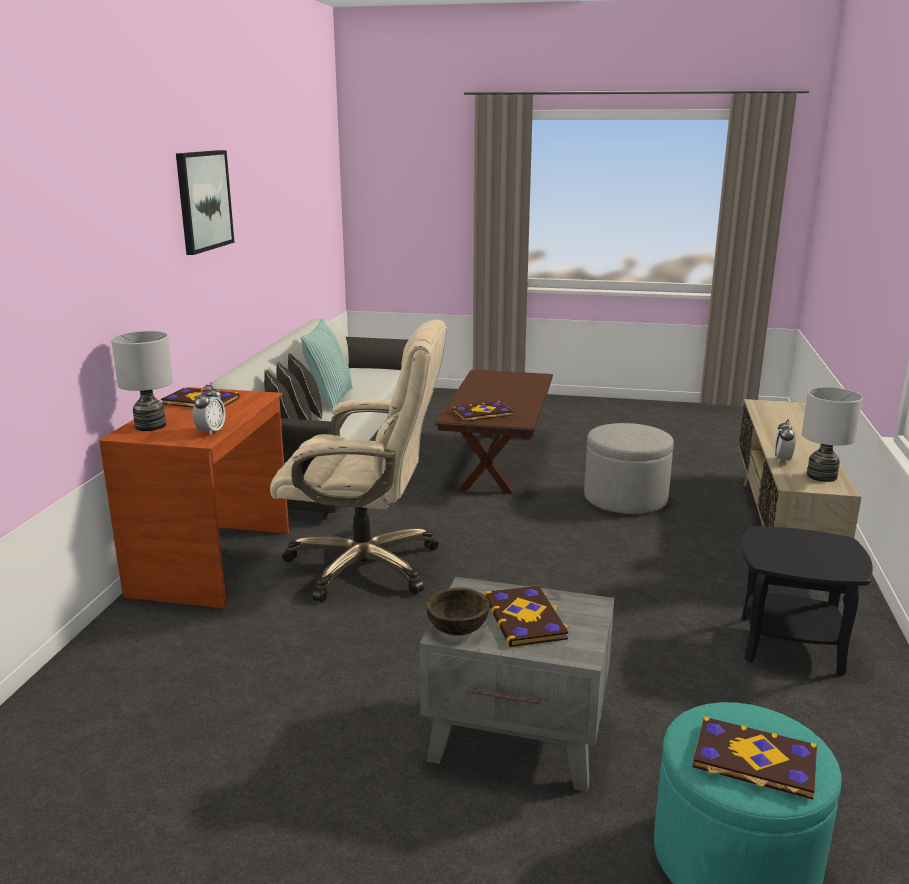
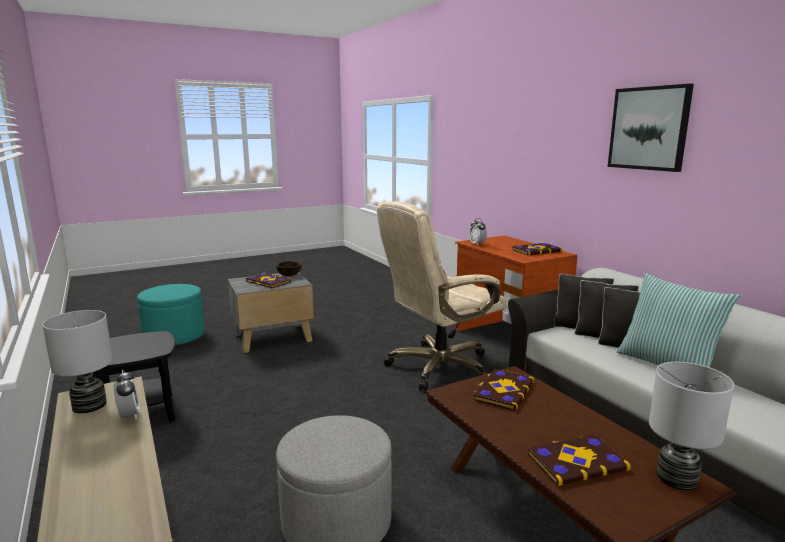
camera: 140 degrees right, 5 degrees down
(150, 426) = (508, 241): grey table lamp -> grey table lamp (677, 478)
(754, 761) = (168, 288): book -> book (576, 461)

